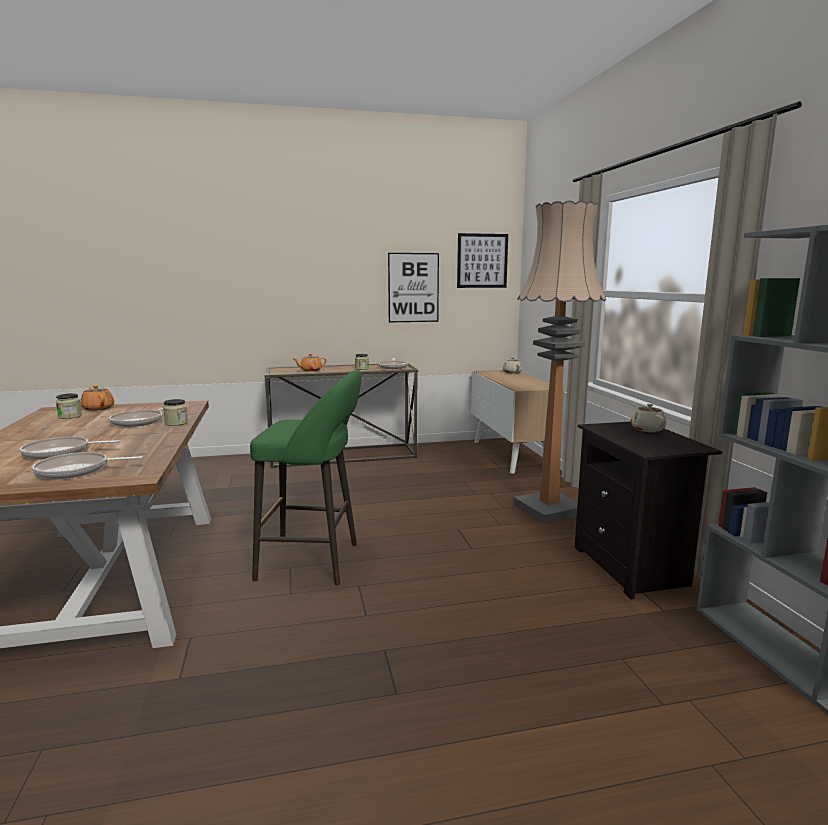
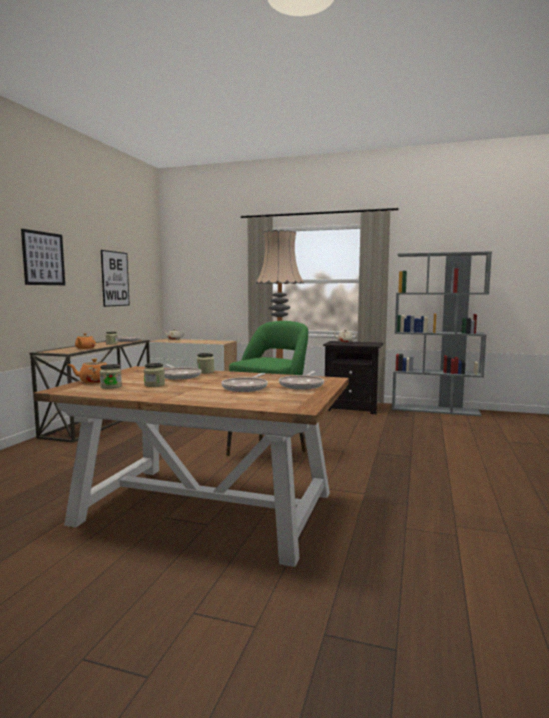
camera: 60 degrees left, 5 degrees down
(80, 424) = (154, 385): none -> jar
(482, 261) = (146, 261): picture -> picture (43, 258)

